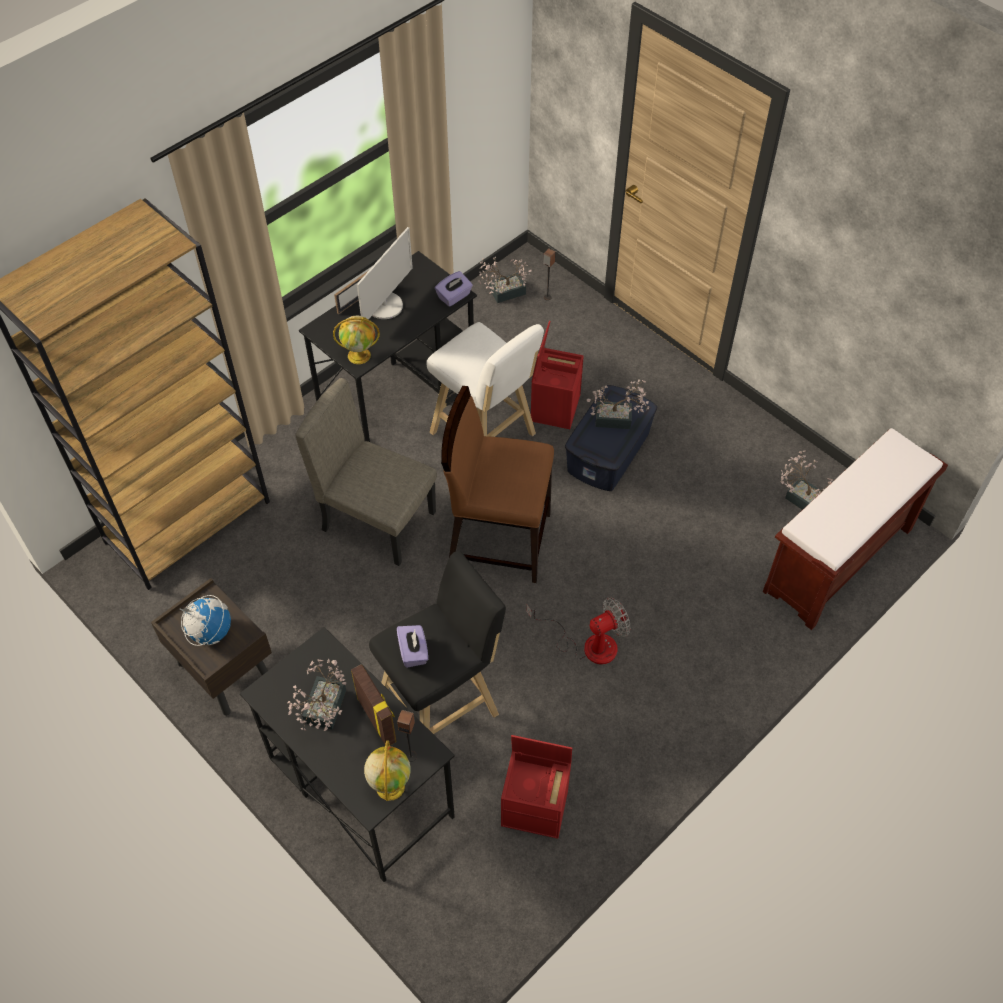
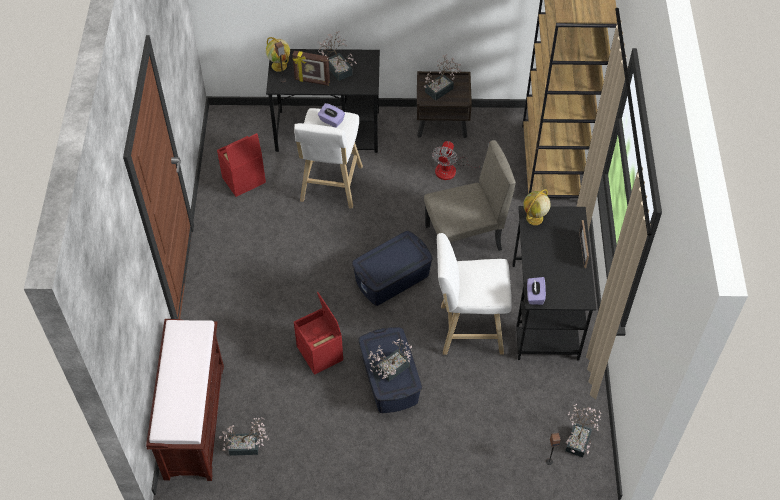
camera: 135 degrees right, 0 degrees up
(210, 632) = (441, 88): globe -> potted plant
(385, 306) = (563, 257): monitor -> none
(443, 703) = (330, 186): black stool -> white stool
(498, 539) = (392, 278): brown chair -> blue storage box
(554, 406) = (452, 382): red storage box -> red storage box (321, 353)
(588, 644) = (290, 264): fan -> fan (453, 169)

